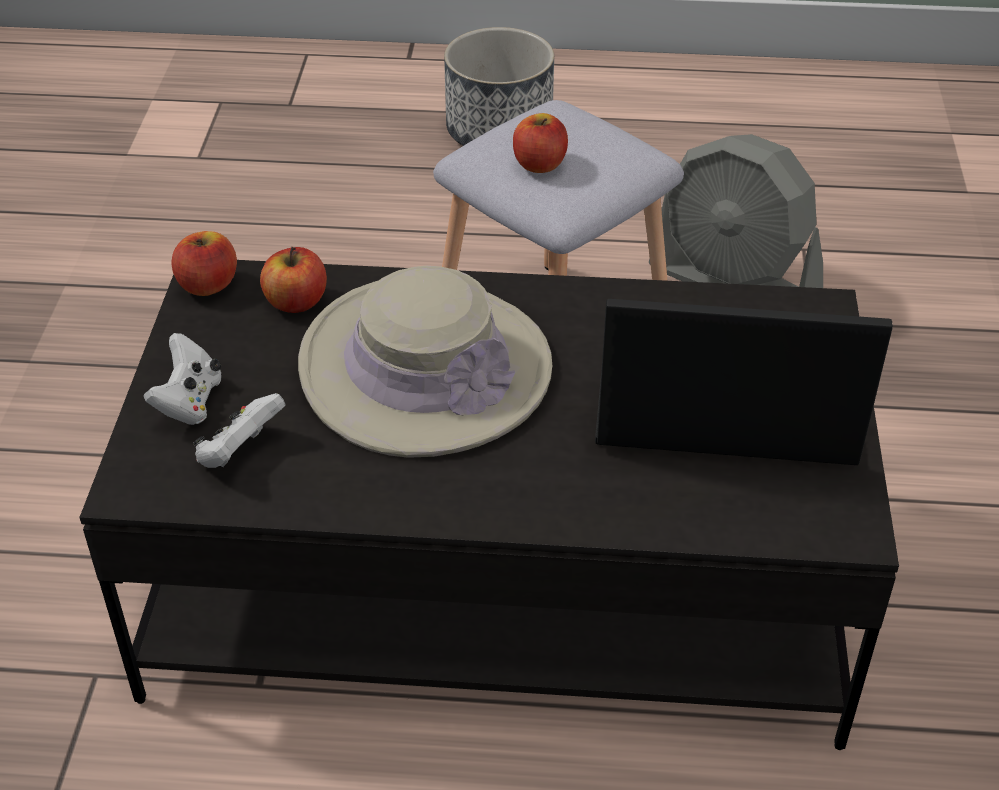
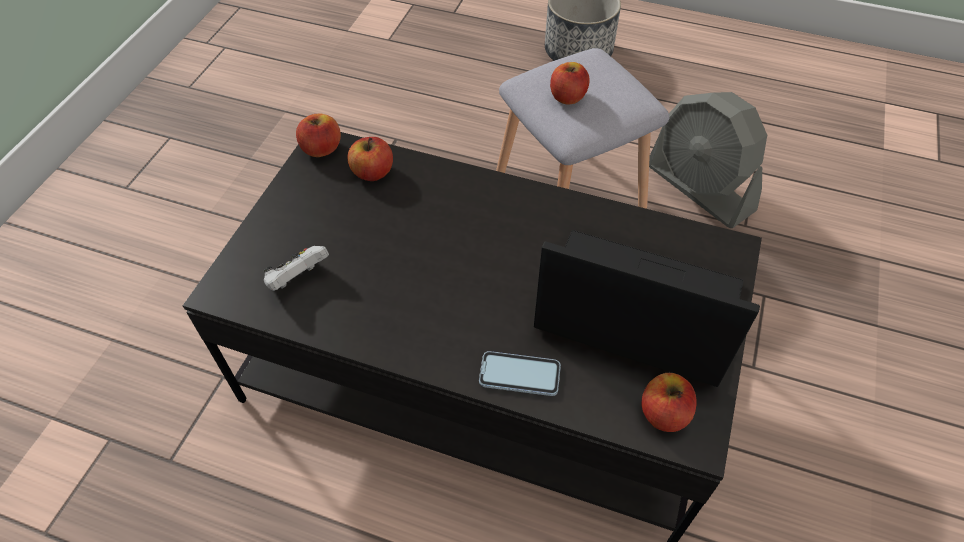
camera: 15 degrees right, 10 degrees up
(189, 402) = (279, 234): white game controller -> none
(425, 368) = (439, 240): beige hat -> none
(598, 505) = (519, 375): none -> phone
(800, 510) = (663, 413): none -> apple

